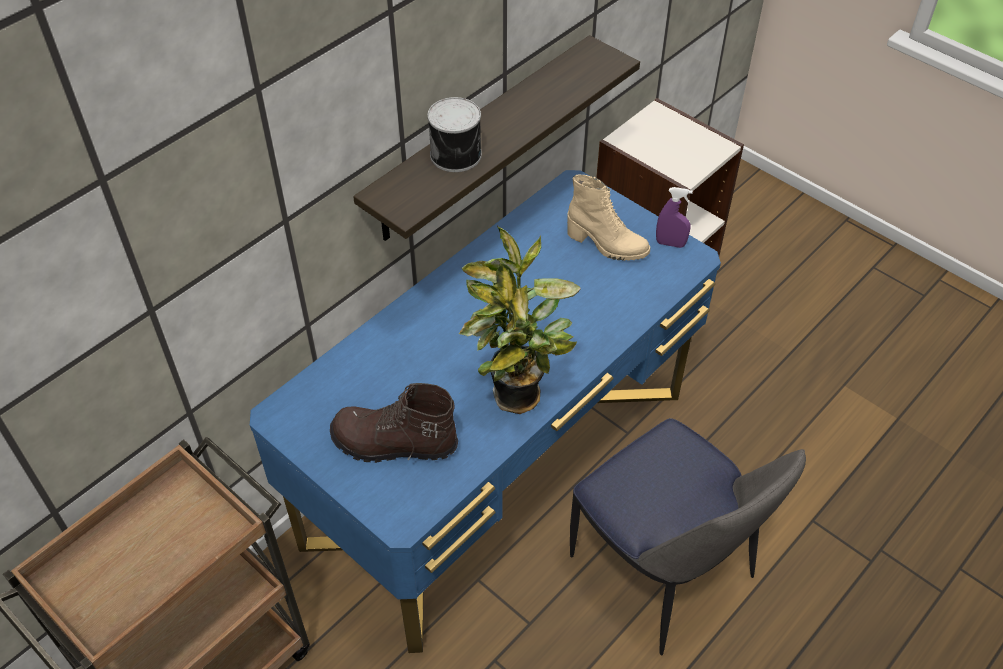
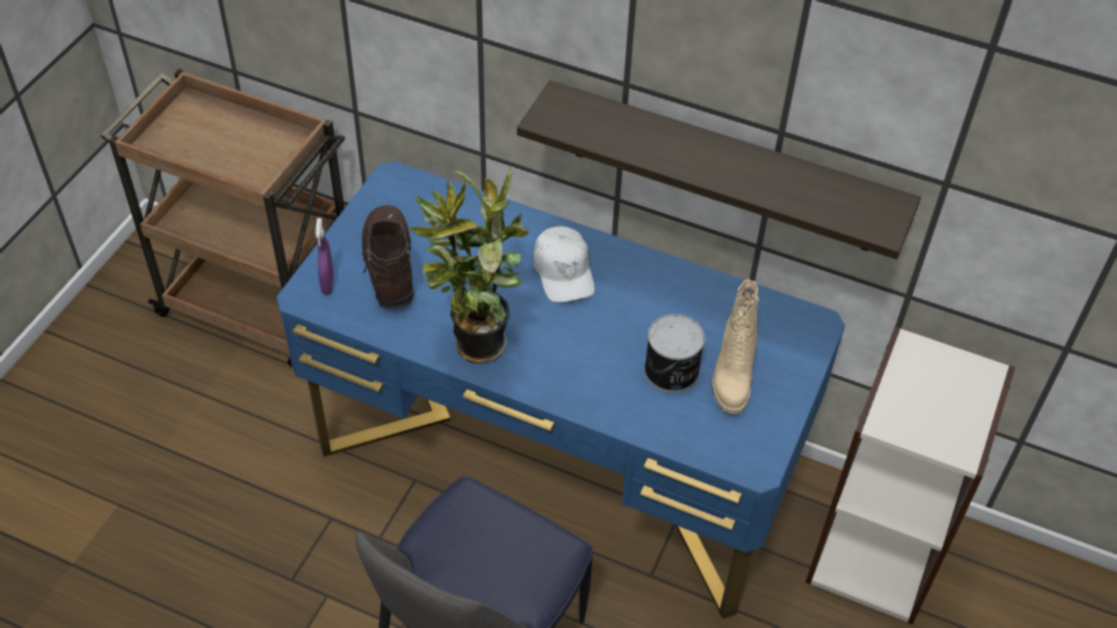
camera: 70 degrees right, 0 degrees up
(456, 318) = (563, 272): none -> white cap
(457, 155) = (645, 136): can -> can (672, 372)
(670, 243) = (766, 436): purple spray bottle -> purple spray bottle (327, 284)

